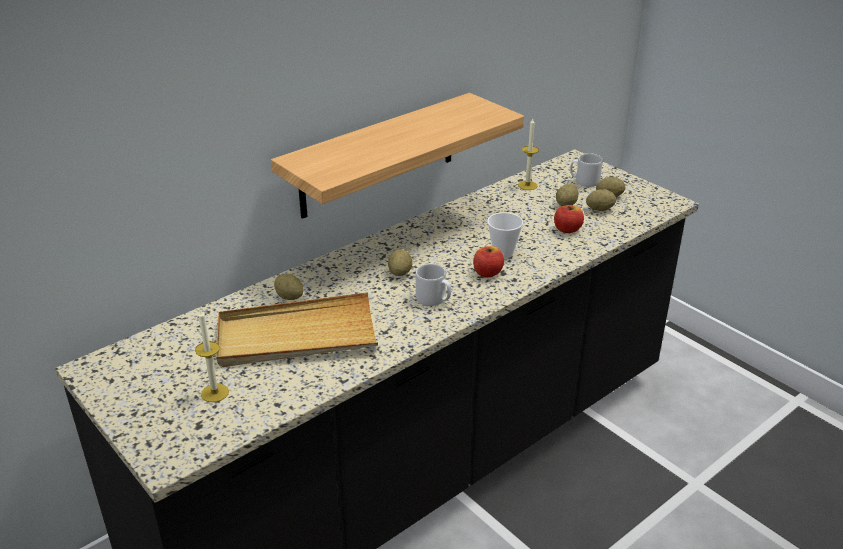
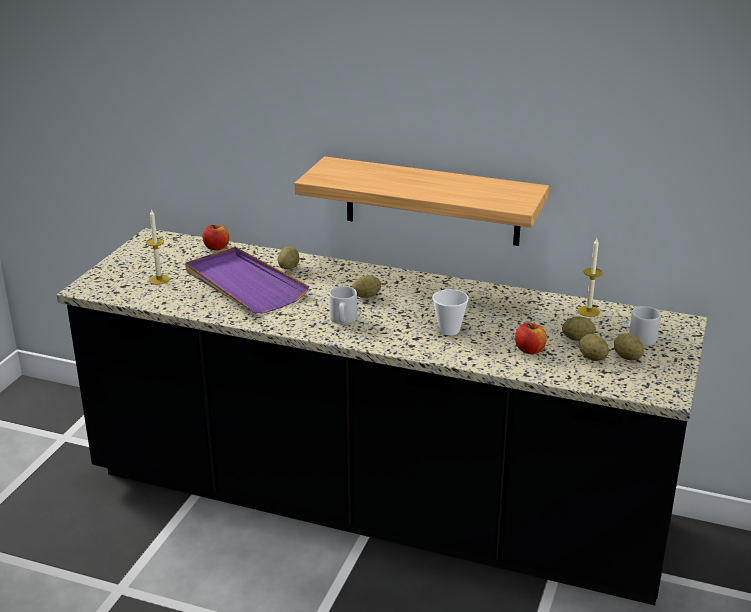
camera: 60 degrees right, 5 degrees down
(296, 336) = (244, 284): beige tray -> purple tray
(487, 273) = (408, 331): apple -> apple (216, 247)

